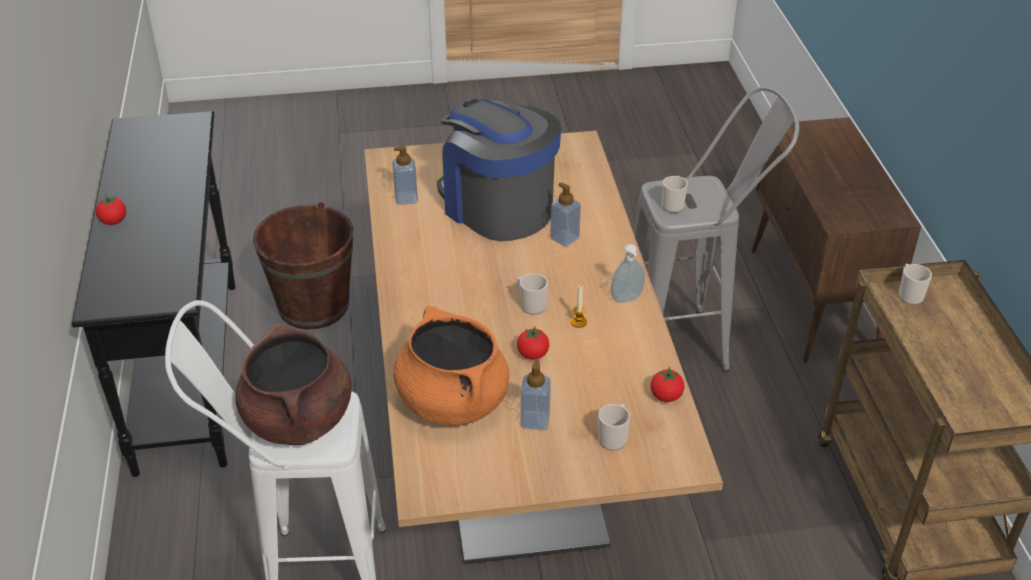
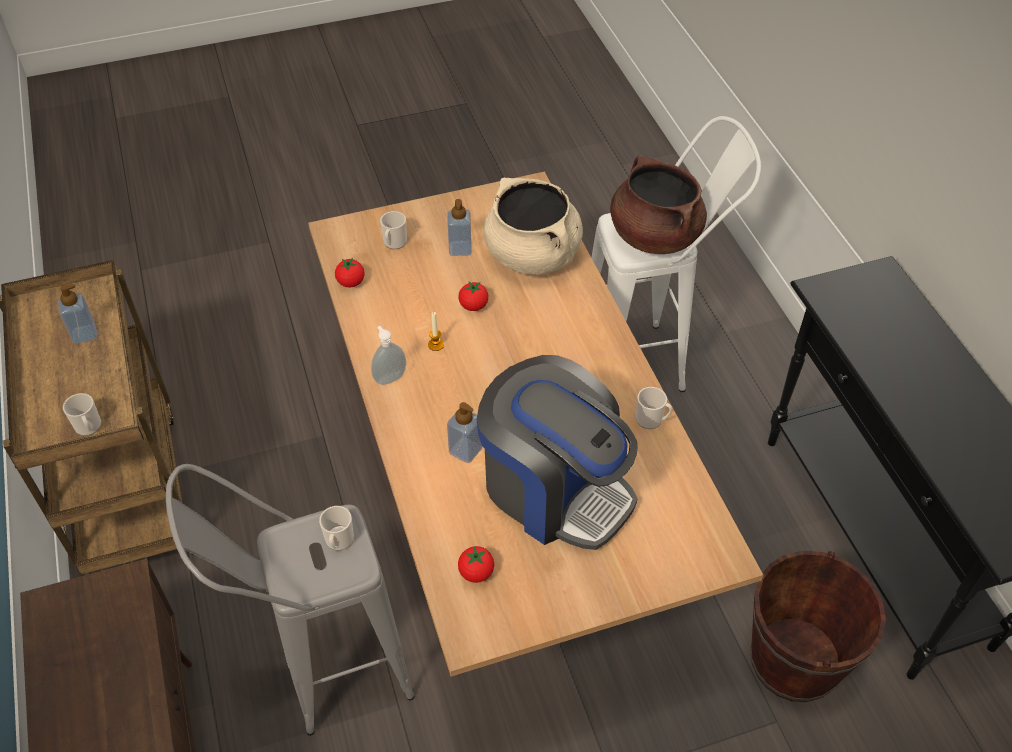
camera: 170 degrees right, 10 degrees up
(113, 221) = (957, 368): tomato -> tomato (476, 572)
(406, 198) = (668, 487): soap dispenser -> soap dispenser (84, 334)
(452, 401) = (533, 255): orange cooking pot -> beige cooking pot
(530, 305) = (486, 357): mug -> mug (652, 420)

